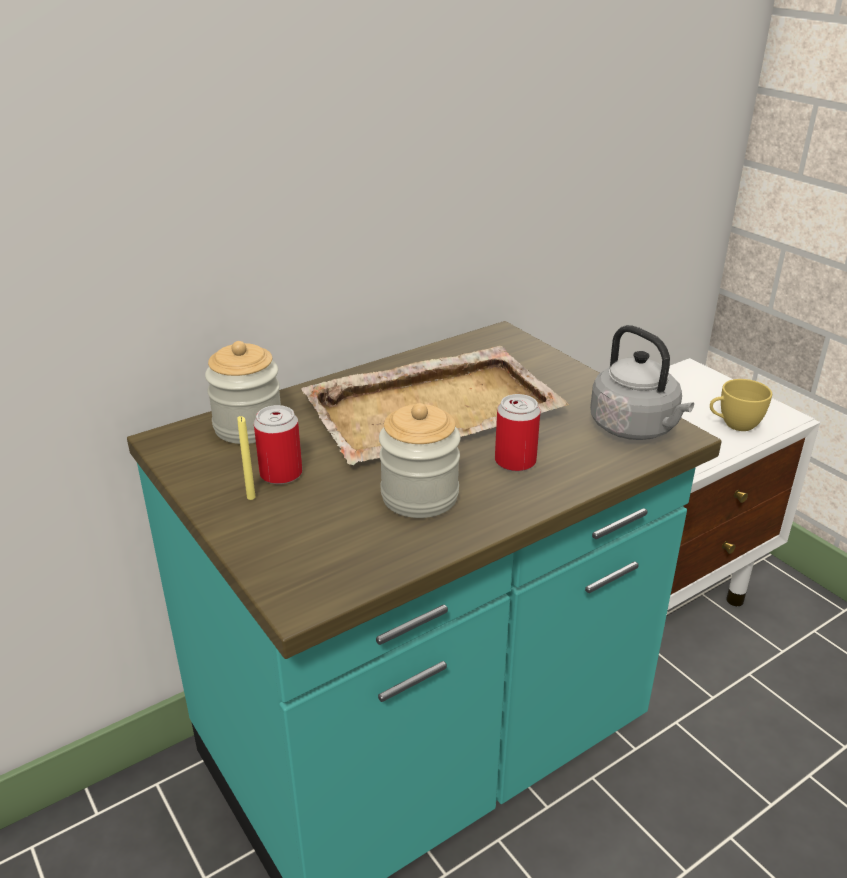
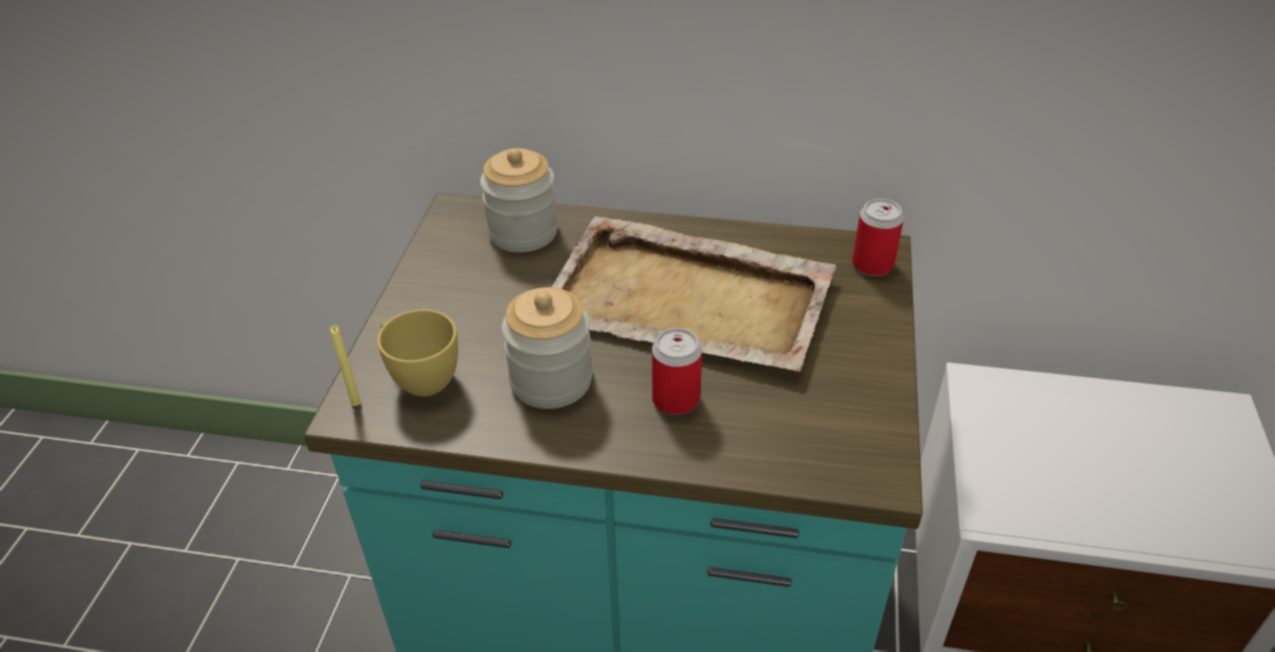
camera: 45 degrees right, 10 degrees up
(251, 497) = (439, 300): yellow candle -> yellow candle (355, 402)
(281, 474) = (485, 292): can -> can (872, 264)
(636, 428) = (846, 440): grey kettle -> none
(733, 425) = (1178, 512): yellow cup -> yellow cup (420, 377)

